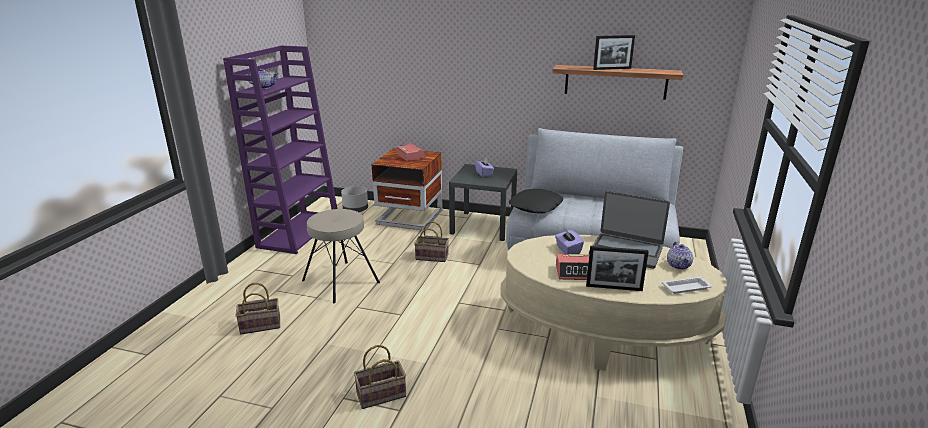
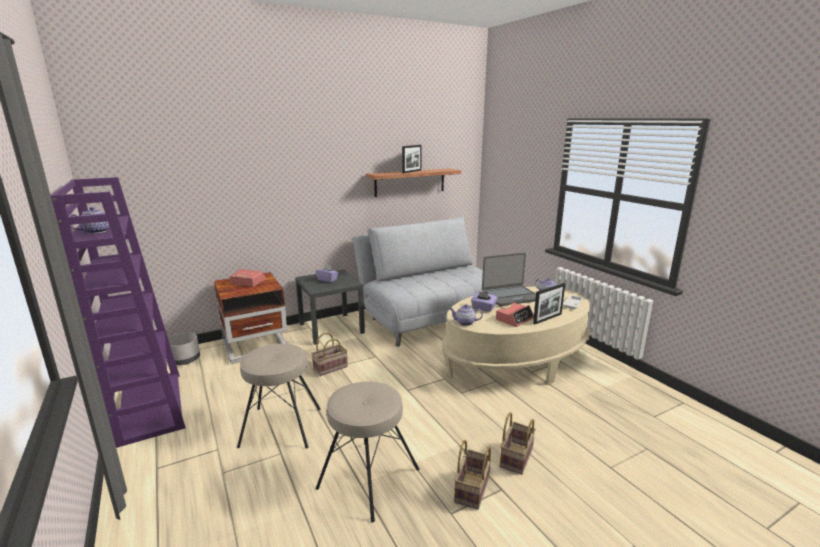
camera: 45 degrees left, 5 degrees down
(261, 325) = (265, 513): basket -> basket (515, 456)
(335, 343) = (367, 478): none -> beige stool
(520, 255) = (465, 323): none -> teapot
(536, 206) = (403, 290): black pillow -> none

